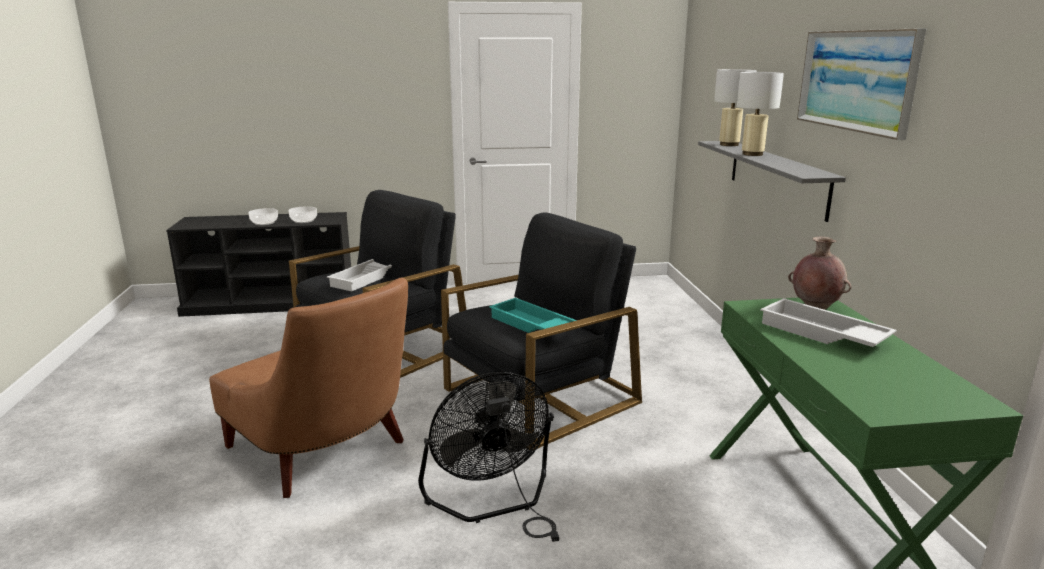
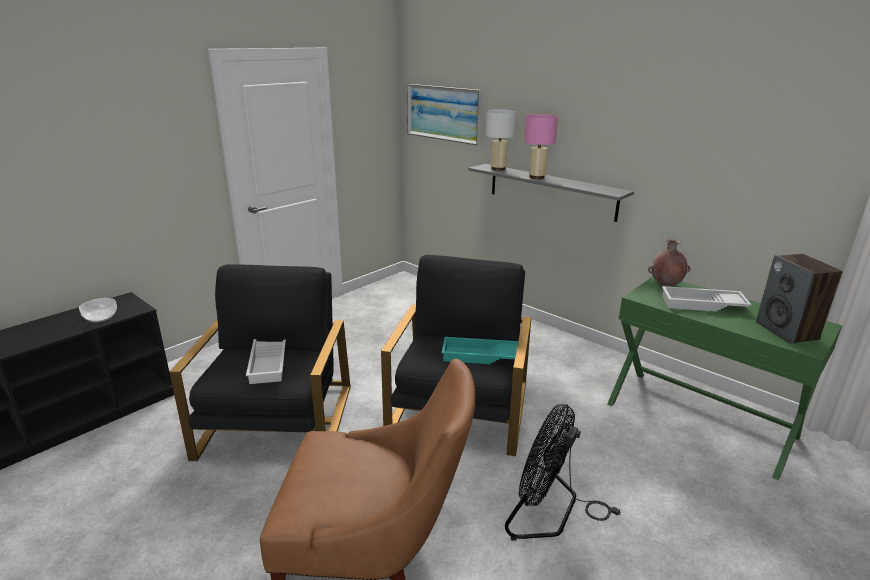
camera: 40 degrees left, 5 degrees up
(264, 222) = (52, 333): bowl -> none
(752, 154) = (537, 177): white table lamp -> pink table lamp
(856, 80) = (638, 125): picture -> picture (443, 113)
(891, 389) = (787, 331): none -> speaker

